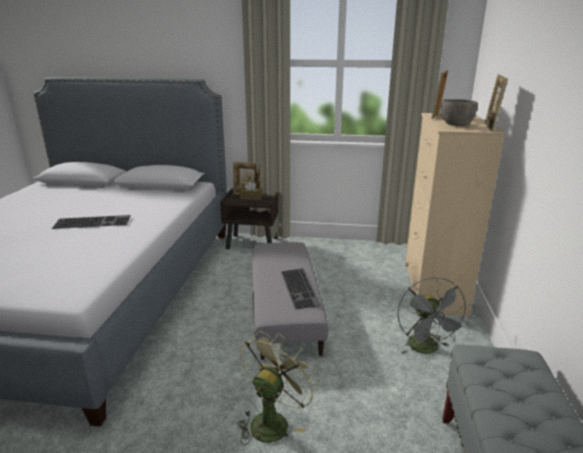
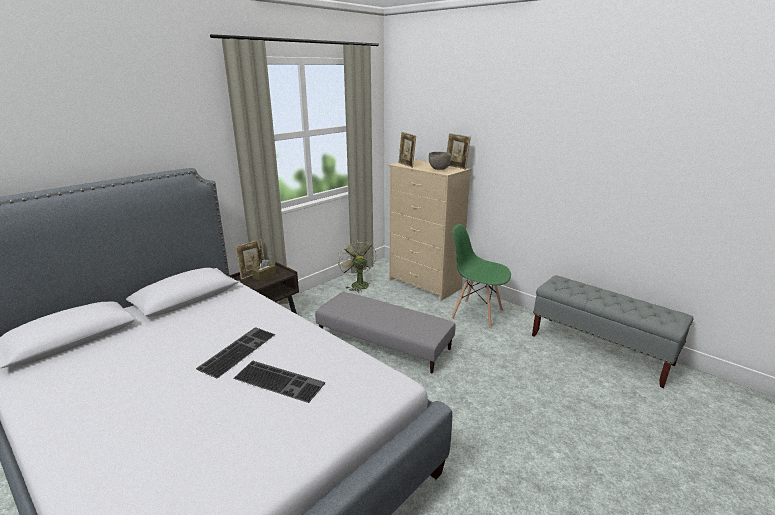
camera: 55 degrees left, 0 degrees up
(272, 420) = (493, 390): green fan -> green fan (358, 284)
(301, 288) = (409, 314): keyboard -> keyboard (280, 380)
(426, 349) = (476, 314): grey fan -> green chair

